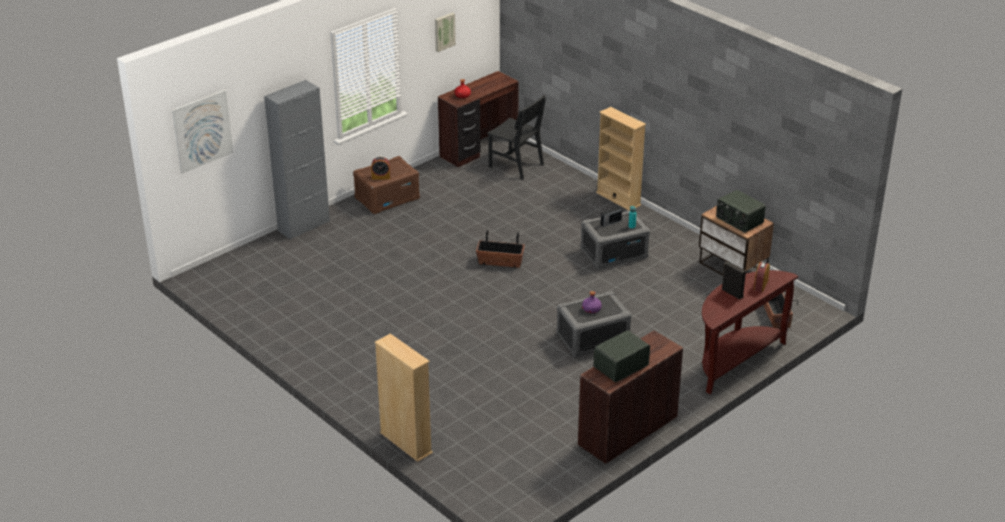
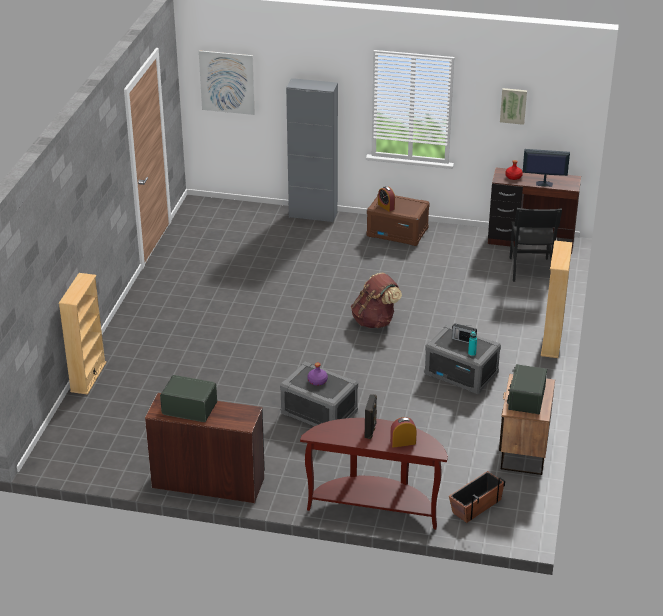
camera: 55 degrees right, 0 degrees up
(489, 88) = (543, 184): none -> monitor
(500, 262) = (375, 321): planter -> brown backpack

